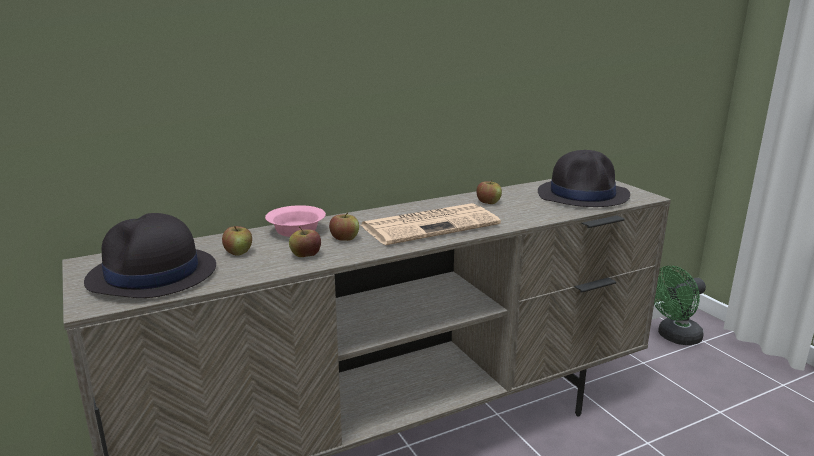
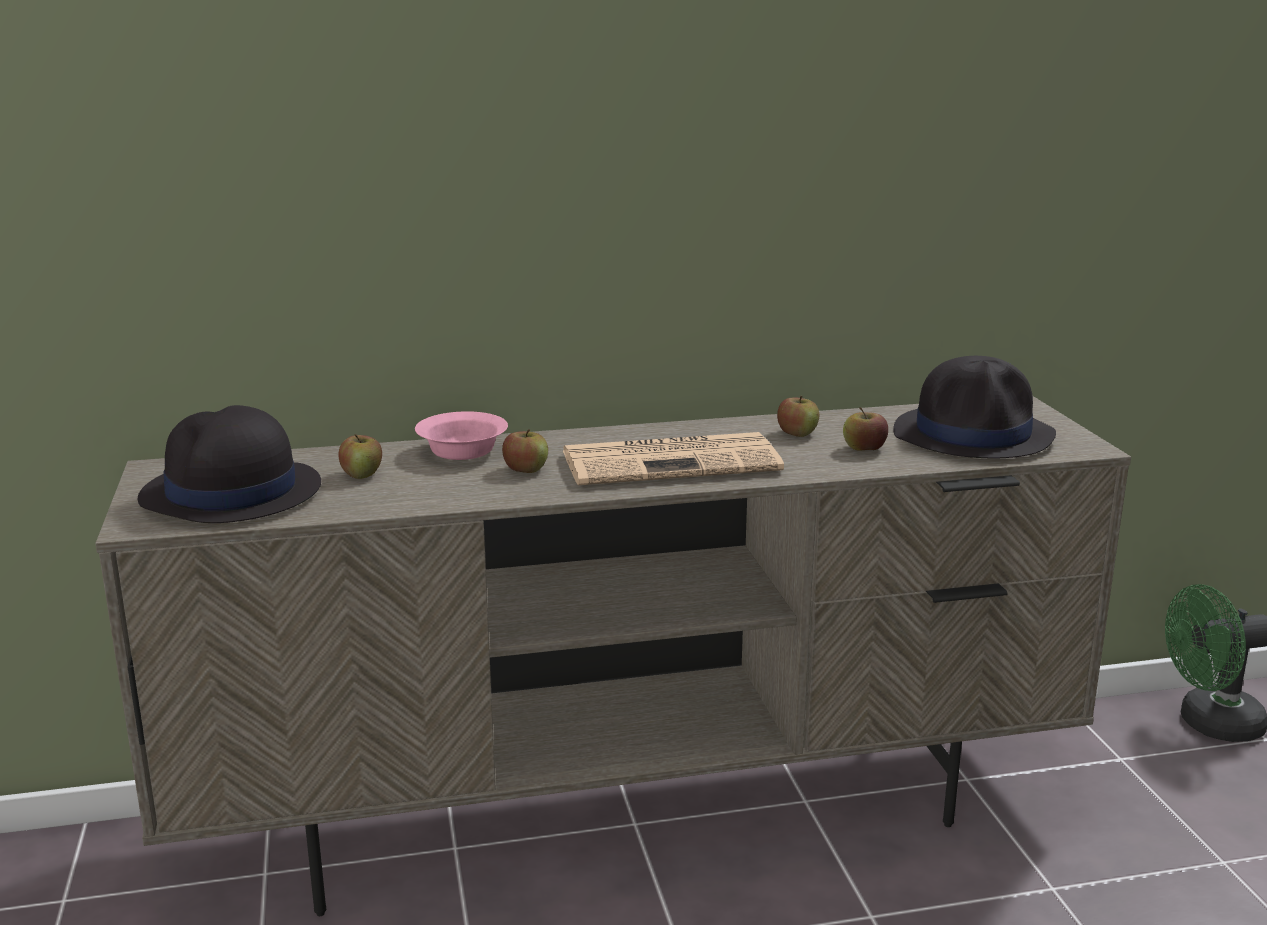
camera: 15 degrees right, 0 degrees up
(305, 255) = (453, 488): apple -> apple (864, 448)

